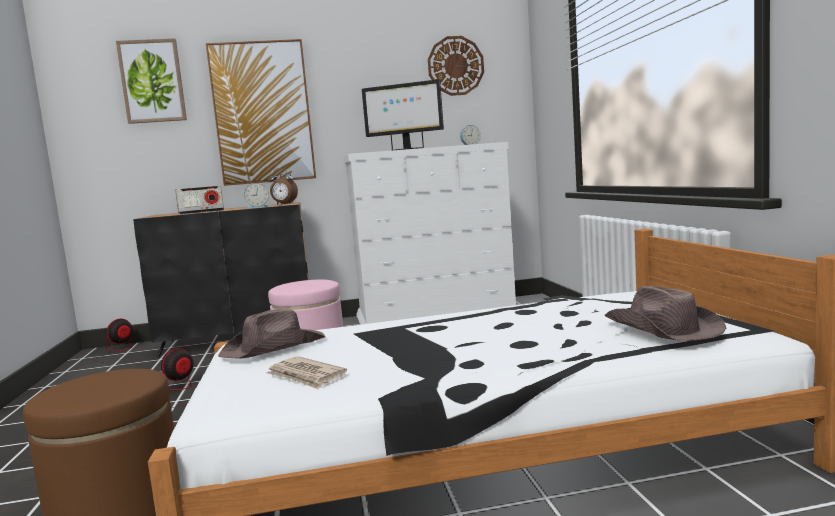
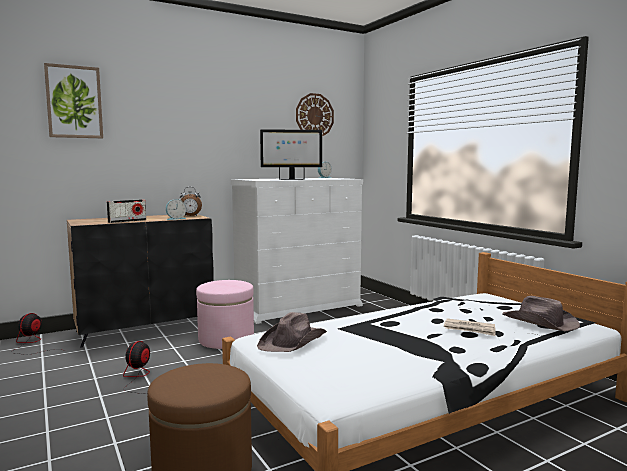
camera: 20 degrees left, 0 degrees up
(262, 113) = (168, 138): picture -> none
(306, 376) = (356, 363): newspaper -> newspaper (470, 329)

